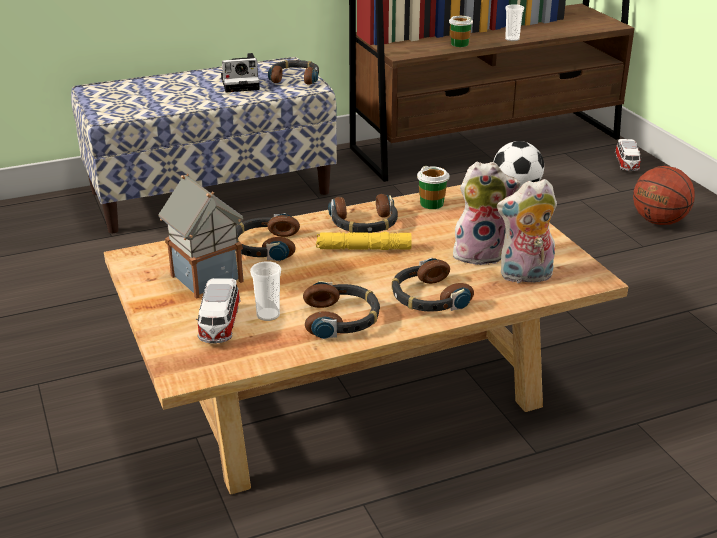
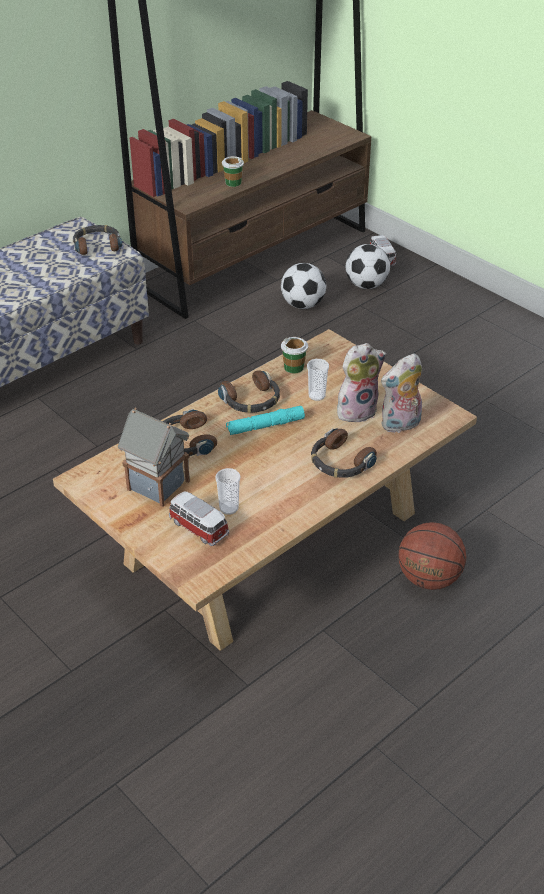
camera: 20 degrees left, 10 degrees up
(219, 325) = (197, 527): toy car -> toy car turned 150 degrees clockwise
(242, 83) = (51, 260): camera -> none
(341, 319) = (287, 498): headphones -> none
(363, 248) = (265, 426): yellow flashlight -> turquoise flashlight
(512, 39) = (275, 168): cup -> cup (316, 396)
(596, 184) = (366, 285): none -> football
(659, 221) = (430, 316): basketball -> basketball (428, 578)

